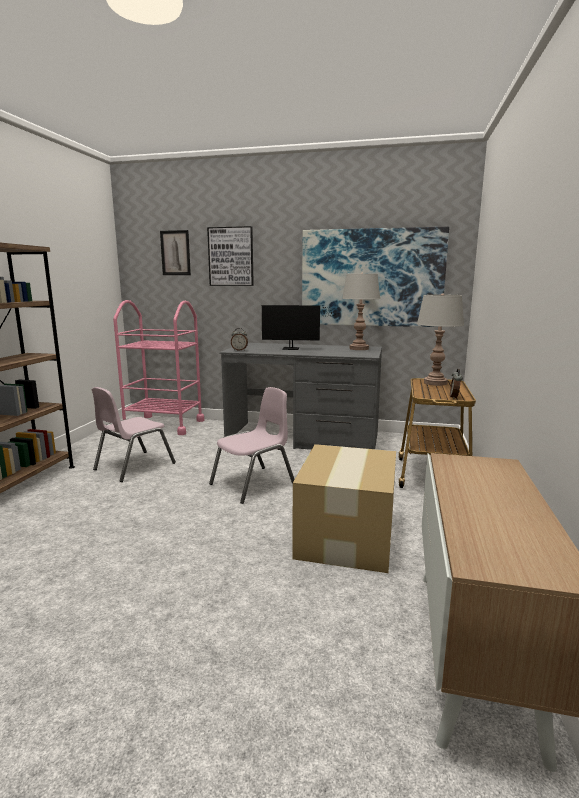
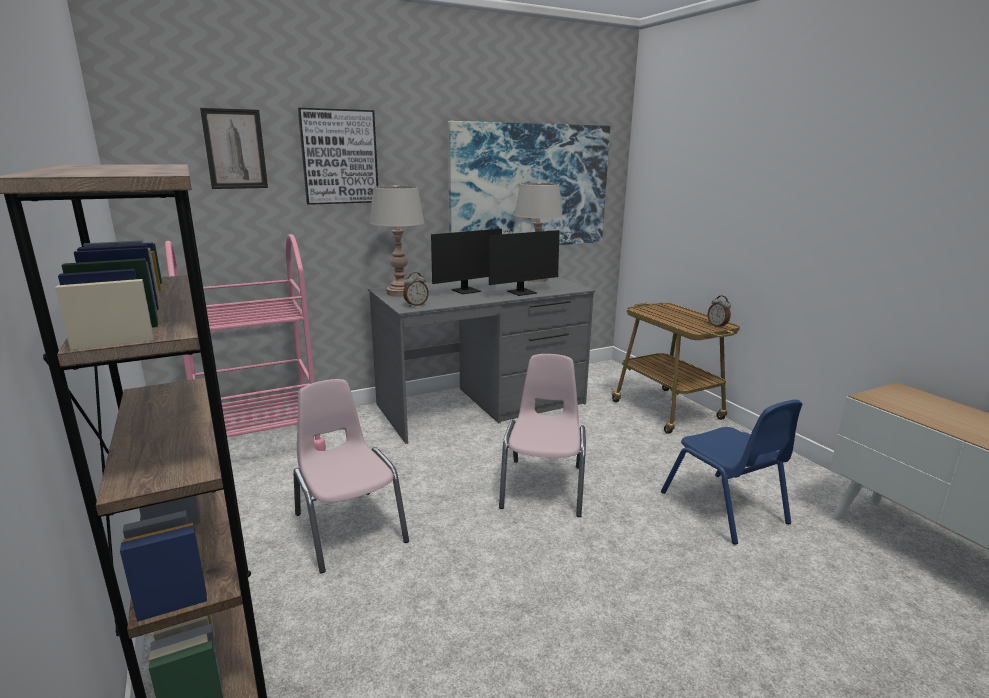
camera: 40 degrees left, 5 degrees up
(134, 466) = (349, 528): pink chair -> pink chair turned 150 degrees clockwise
(324, 353) = (526, 292): none -> monitor
(345, 537) = (724, 508): cardboard box -> blue chair
(435, 383) = (658, 310): grey table lamp -> grey table lamp (400, 293)

